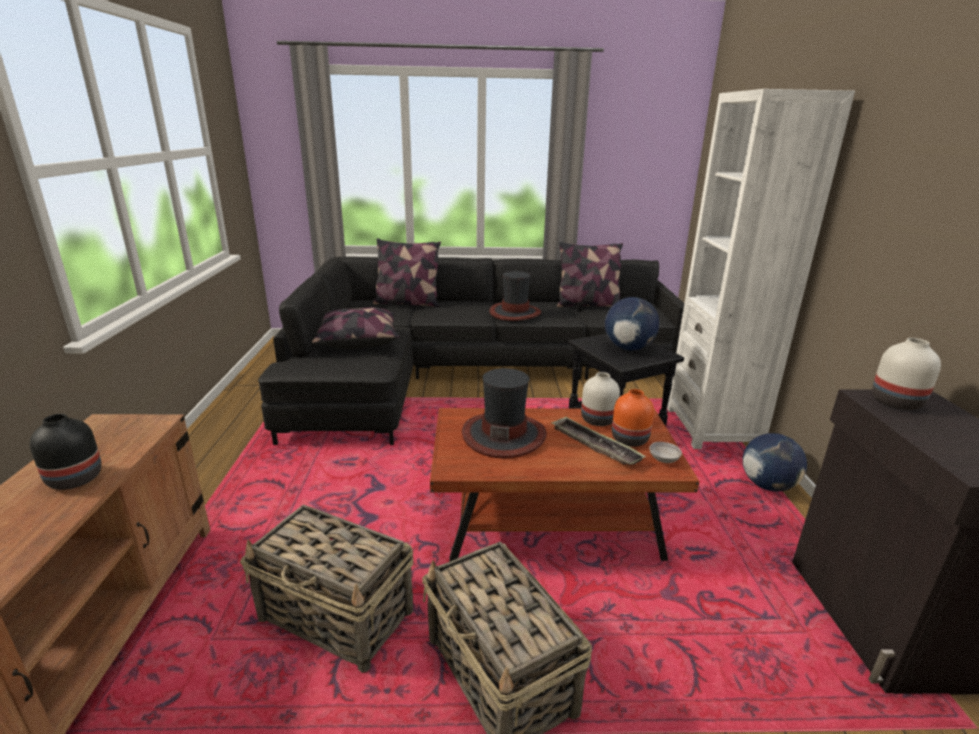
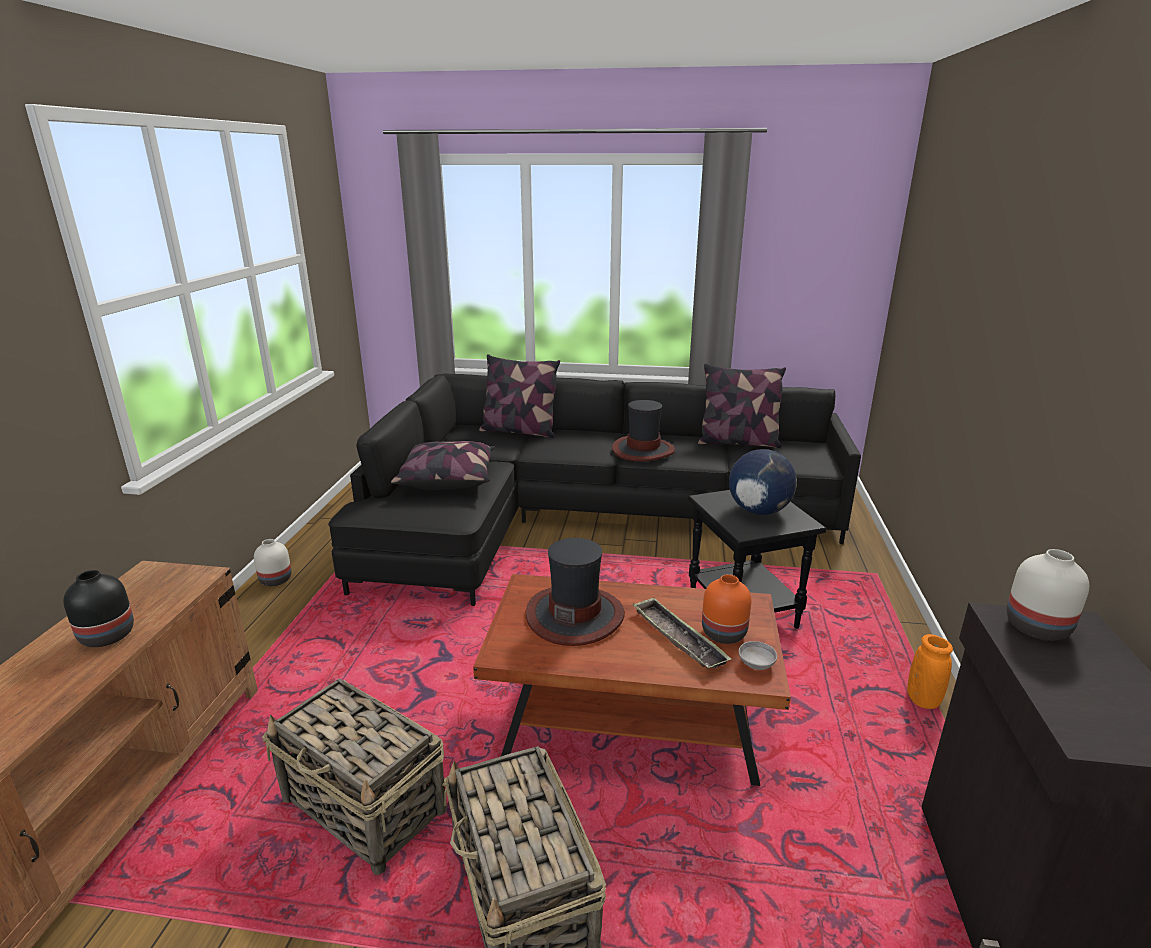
camera: 10 degrees right, 0 degrees up
(597, 420) = (693, 604): white vase -> white vase (275, 580)
(712, 428) = (873, 615): white bookcase -> none
(767, 485) = (922, 700): globe -> orange vase

